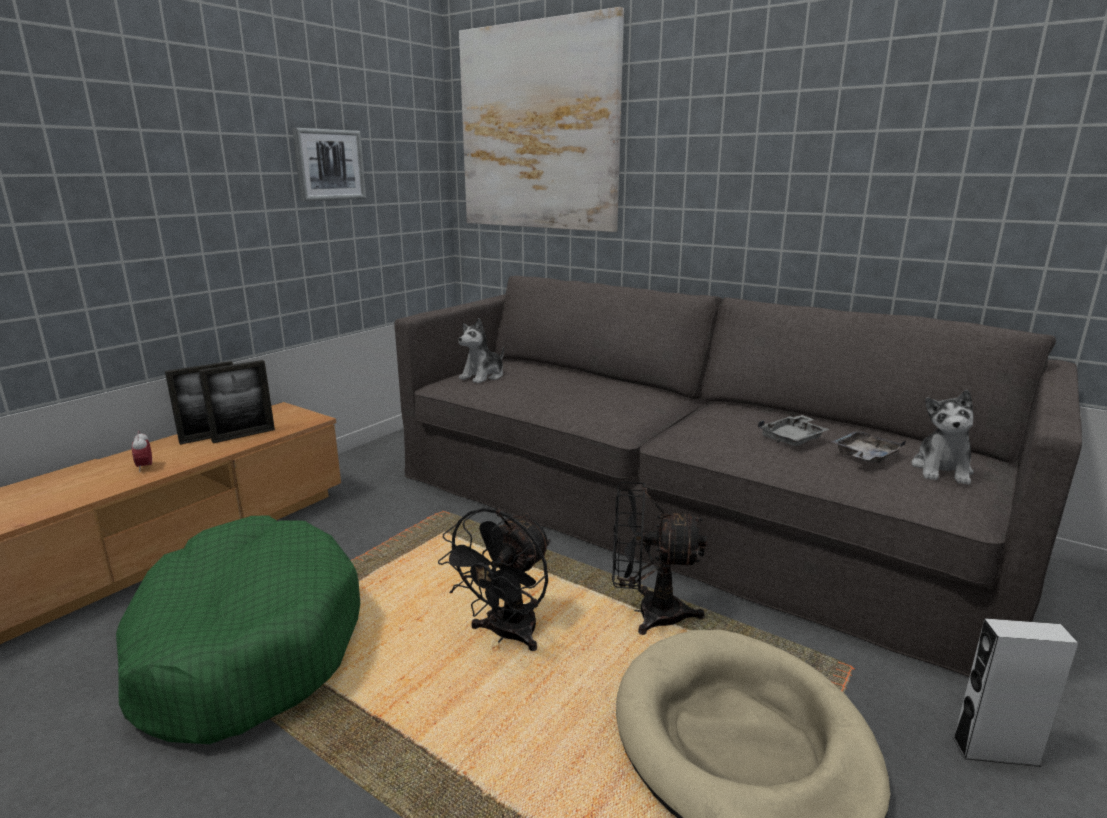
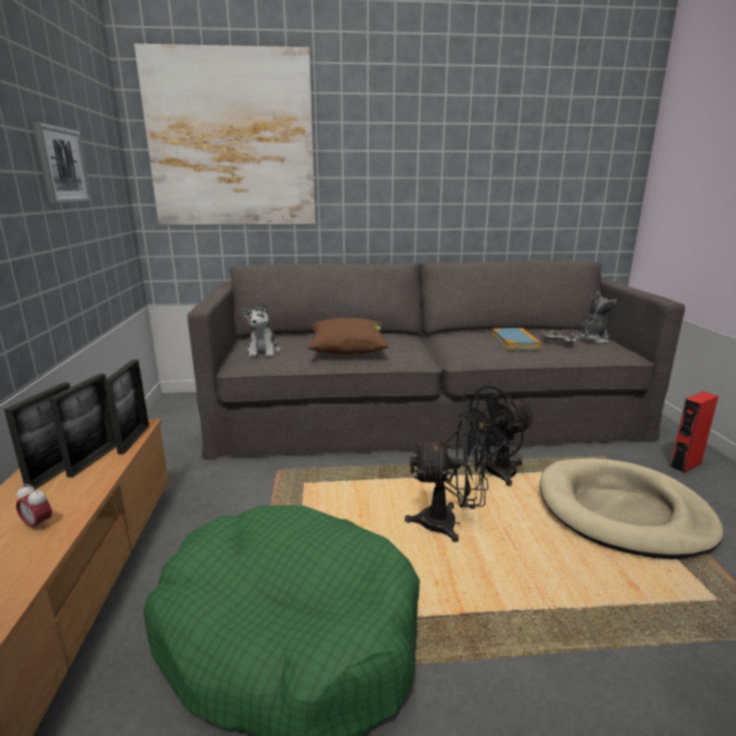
camera: 40 degrees left, 0 degrees up
(290, 428) = (134, 439): none -> picture frame
(506, 635) = (448, 524): black fan -> black fan turned 75 degrees counterclockwise
(561, 394) = (347, 349): none -> brown pillow
(793, 438) = (515, 341): grey tray -> book
(942, 470) = (591, 339): plush toy -> plush toy turned 120 degrees counterclockwise
(995, 751) = (685, 465): grey speaker -> red speaker

